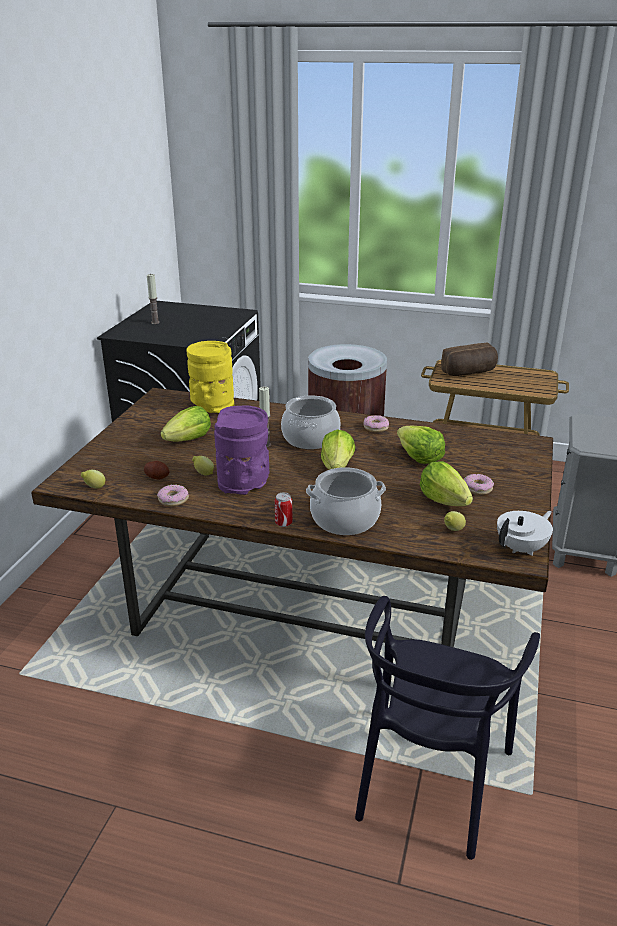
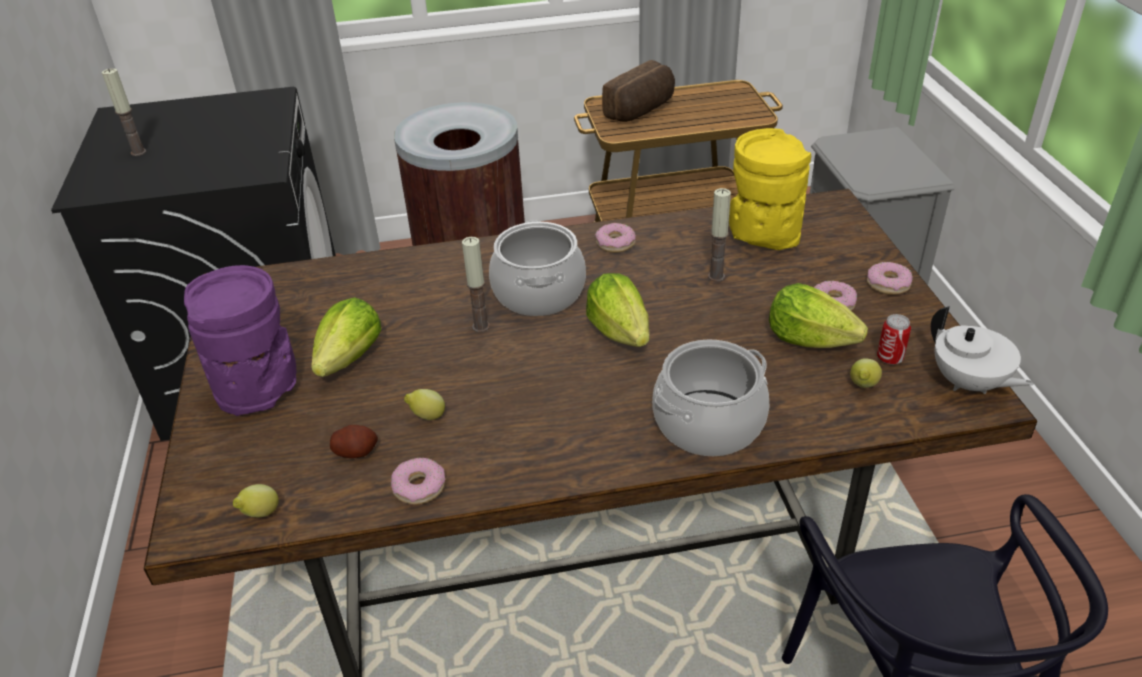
camera: 25 degrees left, 10 degrees up
(212, 406) = (336, 280): yellow vase -> yellow vase (762, 237)
(244, 483) = (507, 412): purple vase -> purple vase (259, 388)
(283, 523) = (628, 465): can -> can (889, 358)
(419, 457) = (716, 276): lettuce -> candle
(522, 548) = (968, 383): white teapot -> white teapot turned 120 degrees clockwise
(524, 489) = (888, 284): none -> donut

